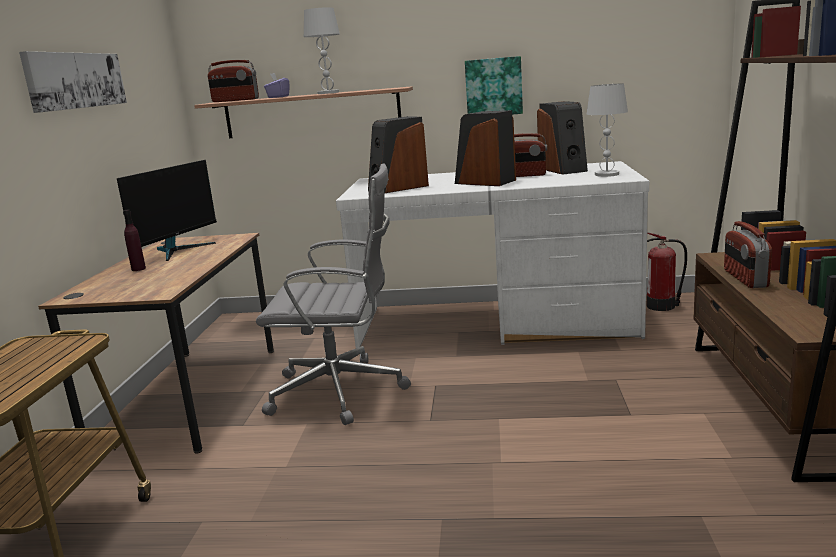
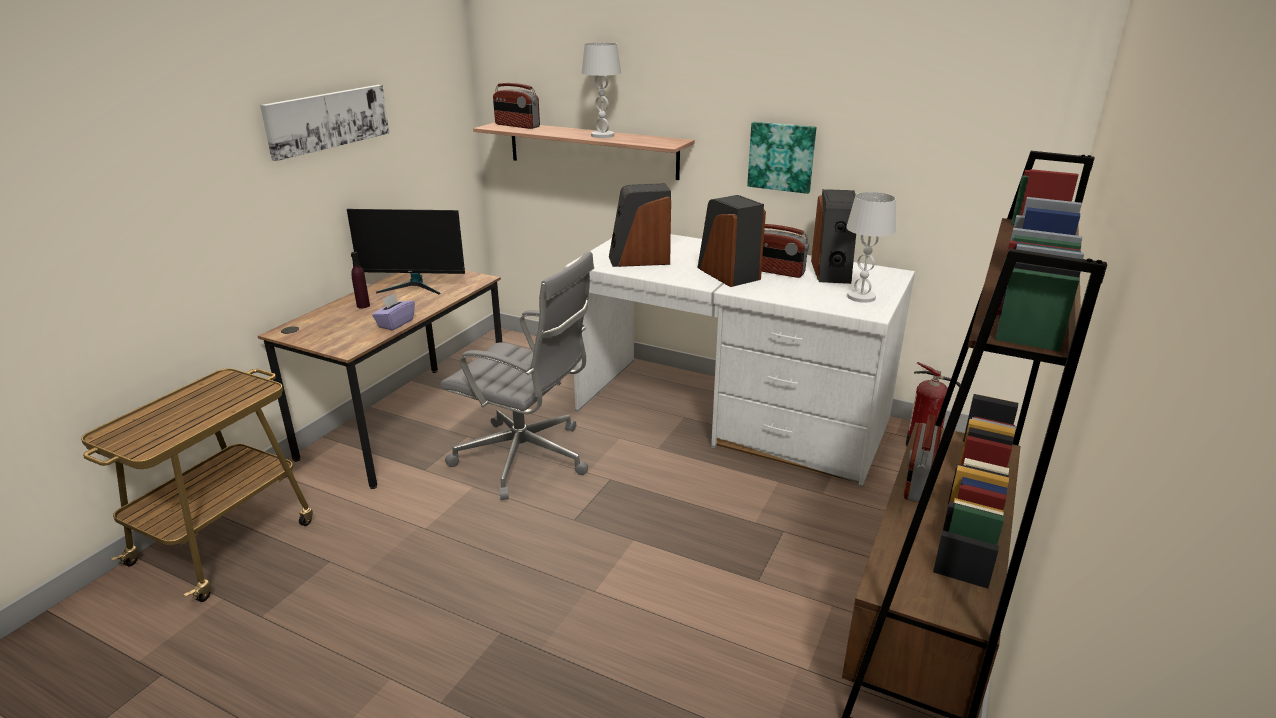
camera: 20 degrees right, 10 degrees up
(177, 250) = (414, 286): monitor -> monitor turned 45 degrees clockwise
(278, 97) = (556, 130): purple tissue box -> purple tissue box (395, 323)

